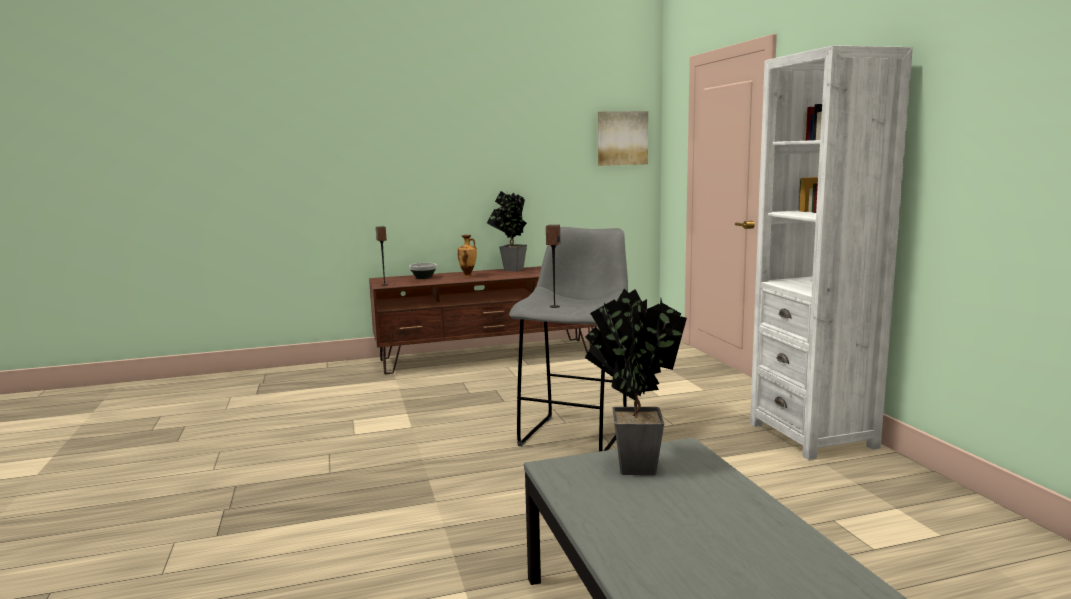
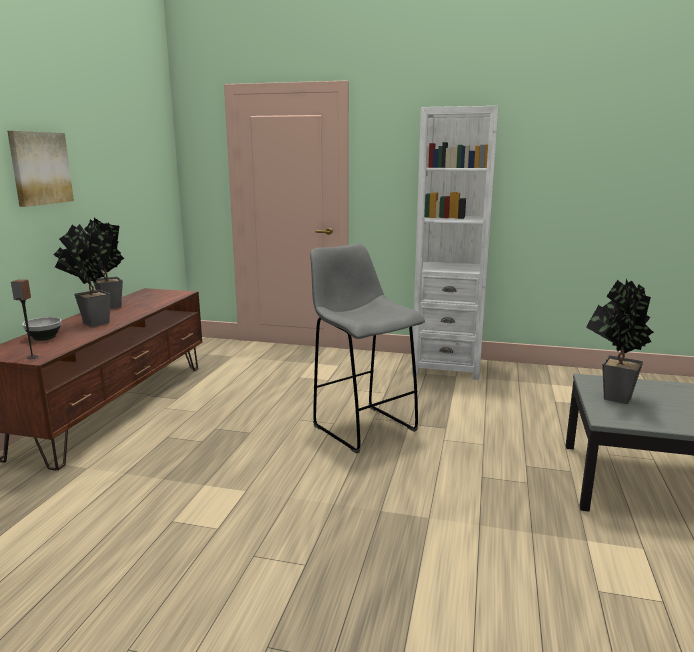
camera: 60 degrees left, 5 degrees up
(468, 276) = (91, 323): vase -> potted plant
(554, 306) = (380, 319): speaker -> none
(622, 138) = (155, 157): picture -> picture (40, 168)

